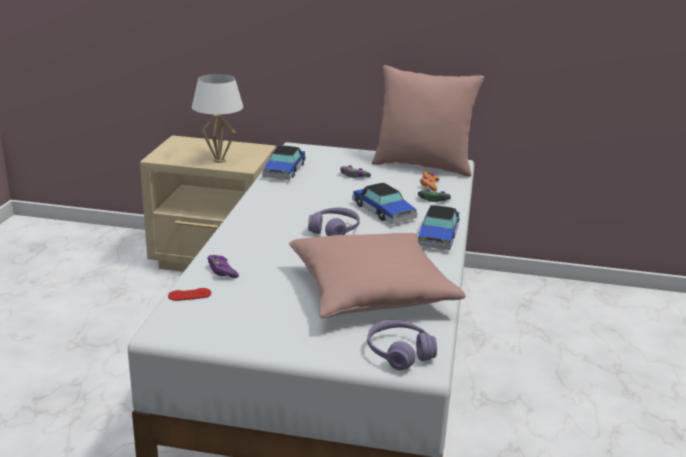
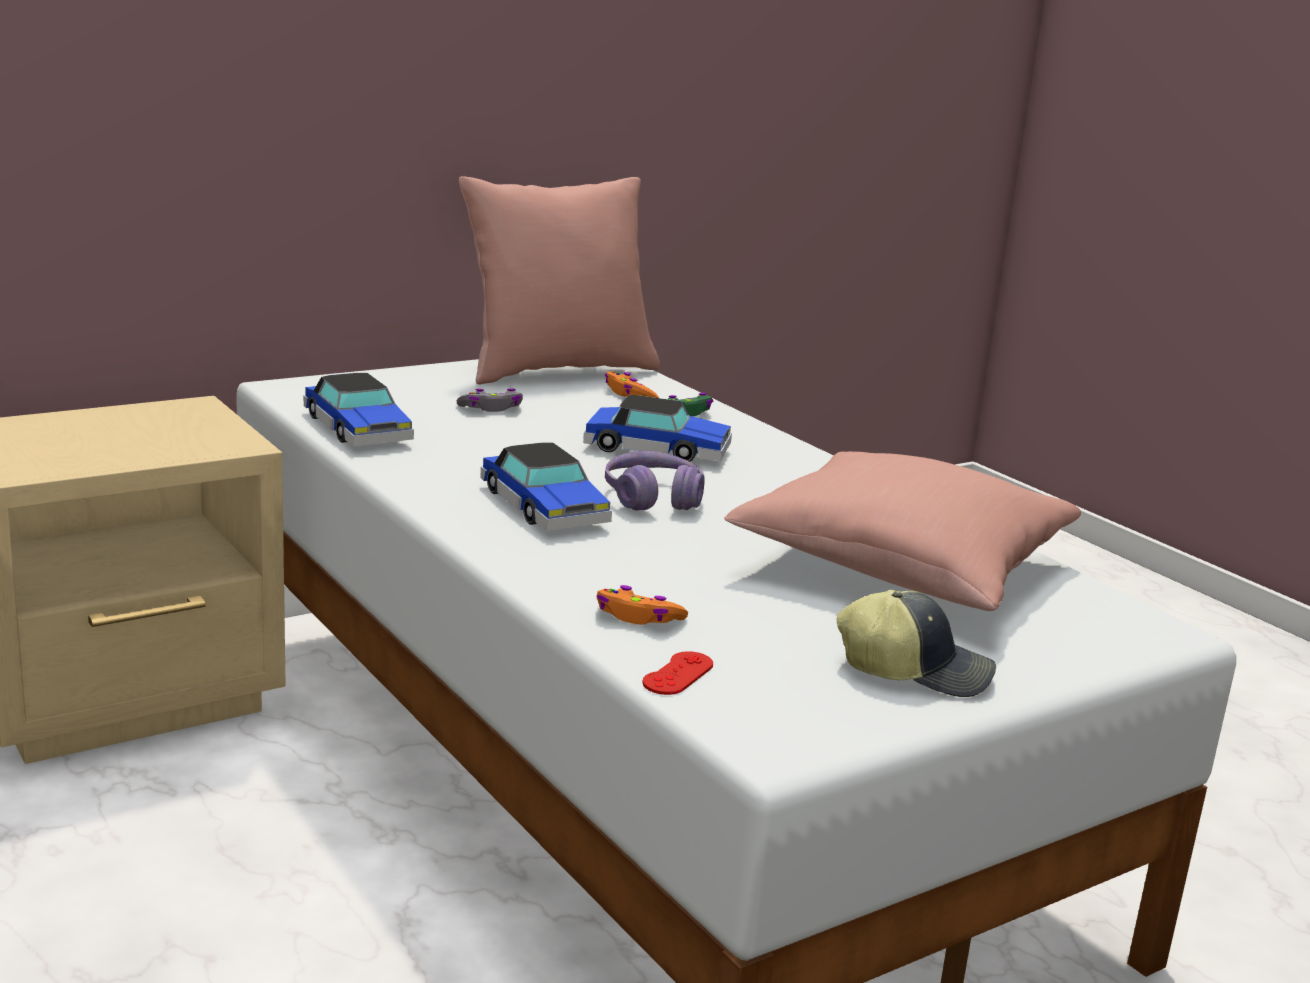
camera: 45 degrees left, 5 degrees down
(219, 160) = (162, 446): white table lamp -> none
(222, 271) = (638, 617): purple game controller -> orange game controller
(273, 330) = (915, 670): none -> cap
(399, 353) = (1110, 629): purple headphones -> none
(438, 236) = (802, 461): toy car -> toy car (543, 507)

